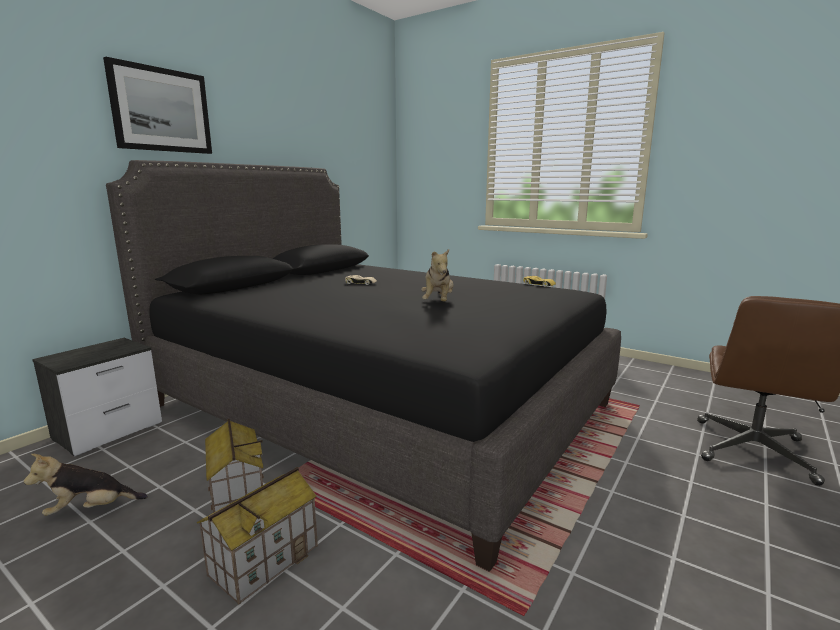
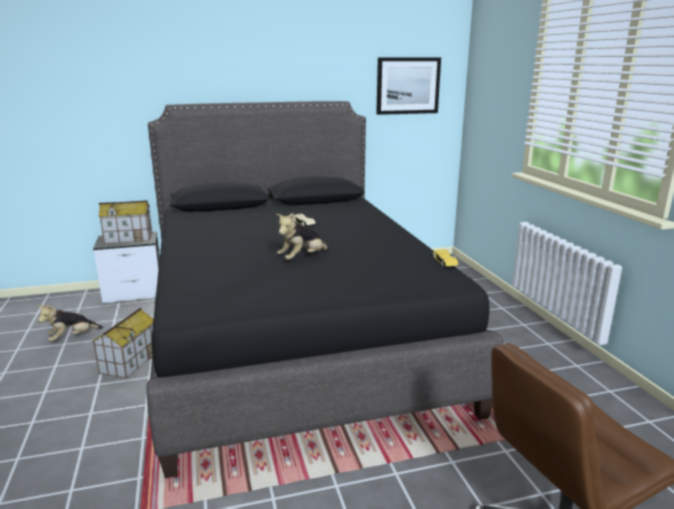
camera: 40 degrees right, 5 degrees up
(90, 509) = (72, 337): plush toy -> plush toy turned 60 degrees counterclockwise
(161, 110) = (195, 63): picture -> picture (407, 86)
(264, 559) = (91, 403): toy house -> toy house (129, 238)

